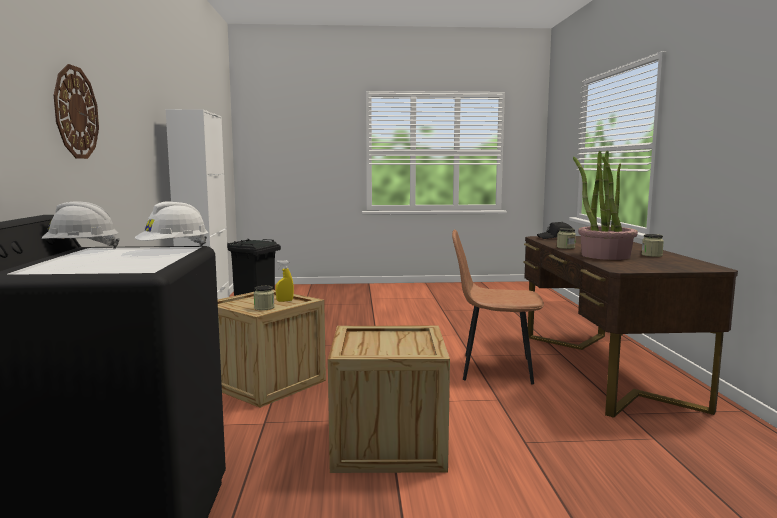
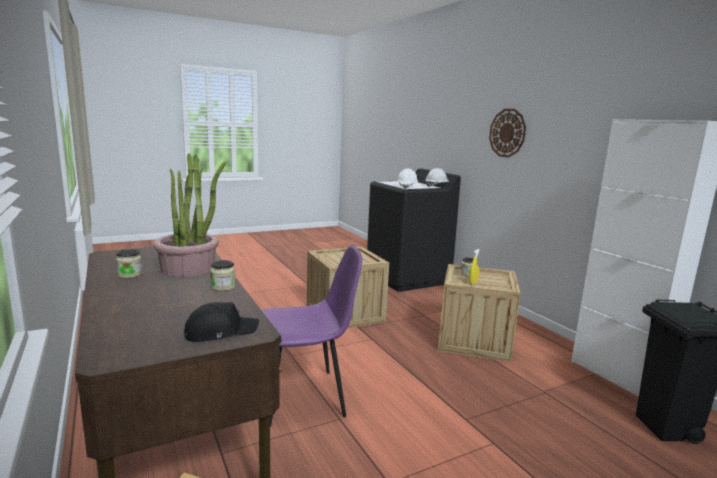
camera: 155 degrees right, 5 degrees up
(494, 369) = (304, 396): brown chair -> purple chair

